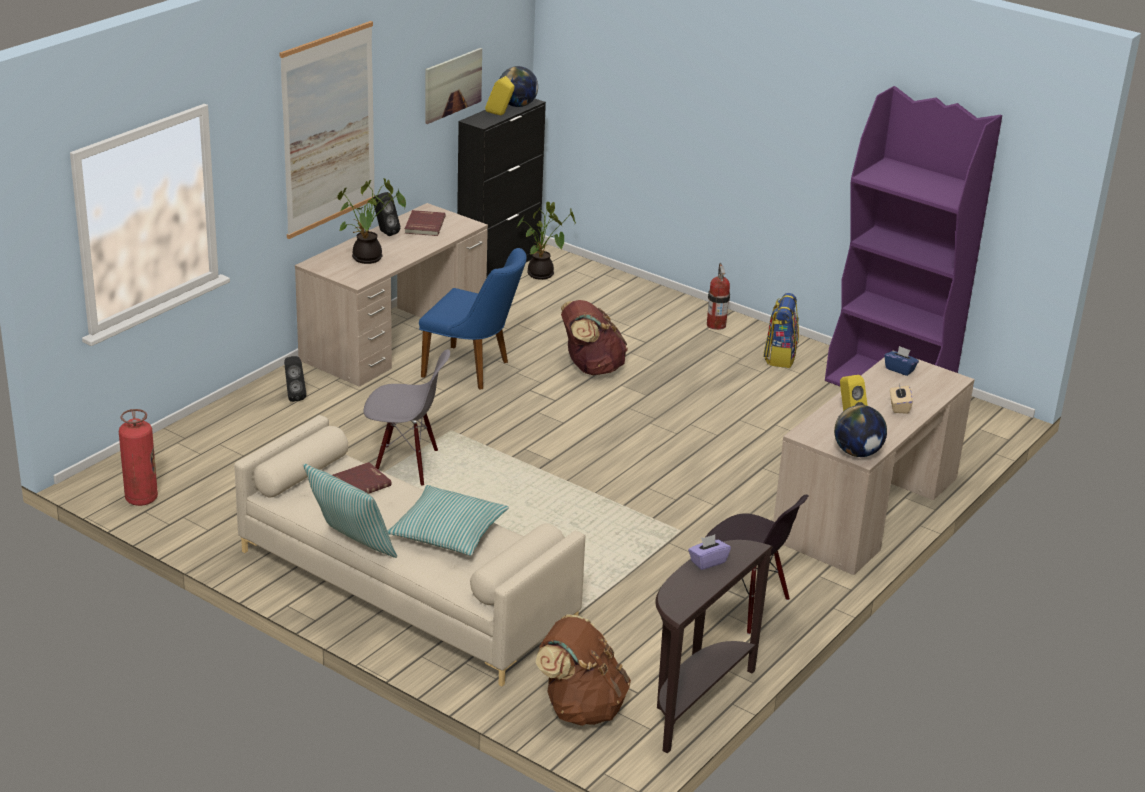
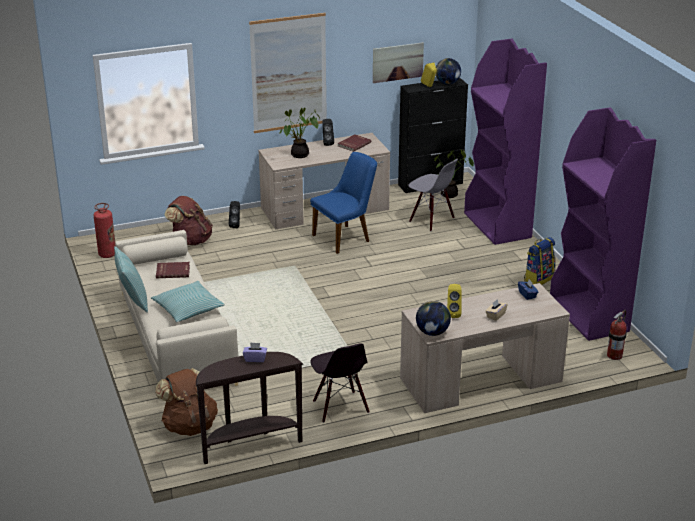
camera: 35 degrees right, 0 degrees up
(405, 465) = (250, 276): grey chair -> grey chair (431, 220)
(473, 370) = (346, 237): blue chair -> blue chair turned 90 degrees counterclockwise
(591, 368) = (414, 254): brown backpack -> brown backpack (190, 240)
(651, 300) = (498, 226): none -> purple bookcase
(716, 325) = (521, 250): fire extinguisher -> fire extinguisher (614, 355)

